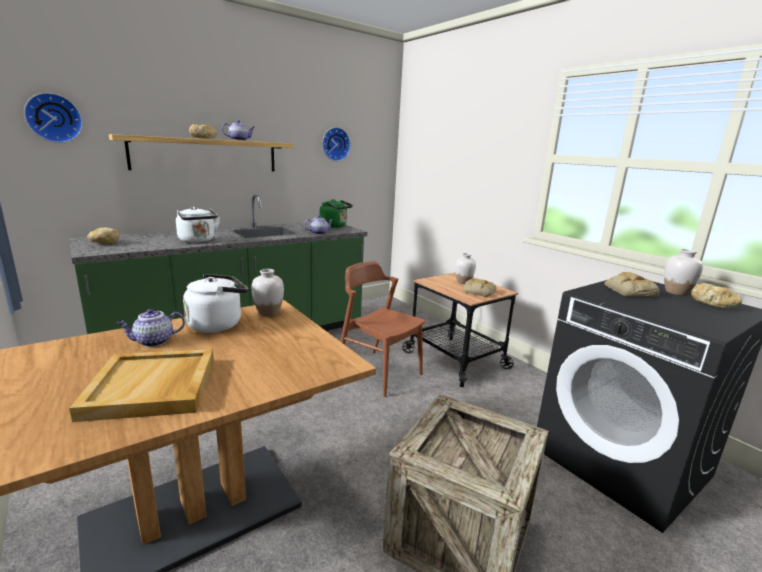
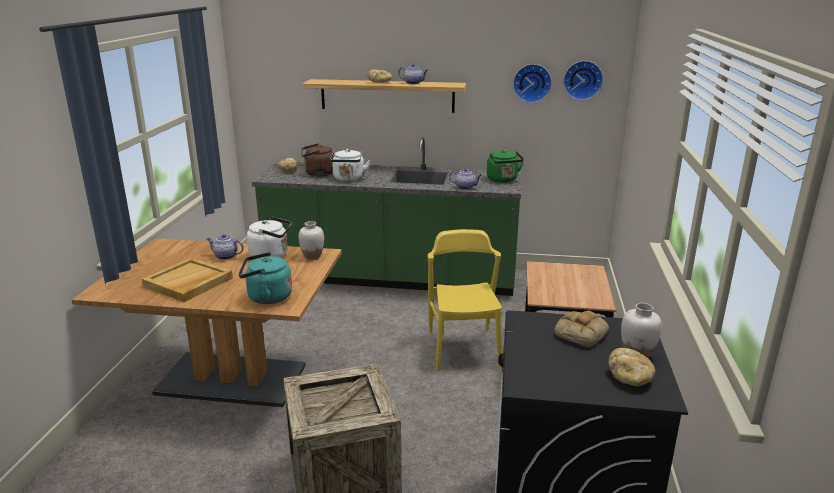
camera: 45 degrees right, 5 degrees up
(54, 118) = (275, 68): wall clock -> wall clock (582, 80)
(151, 241) = (318, 174): none -> brown kettle
(302, 364) = (266, 297): none -> turquoise kettle
(378, 372) = (463, 348): brown chair -> yellow chair
(463, 282) = (577, 279): white vase -> none
(478, 292) = (567, 294): bread -> none

